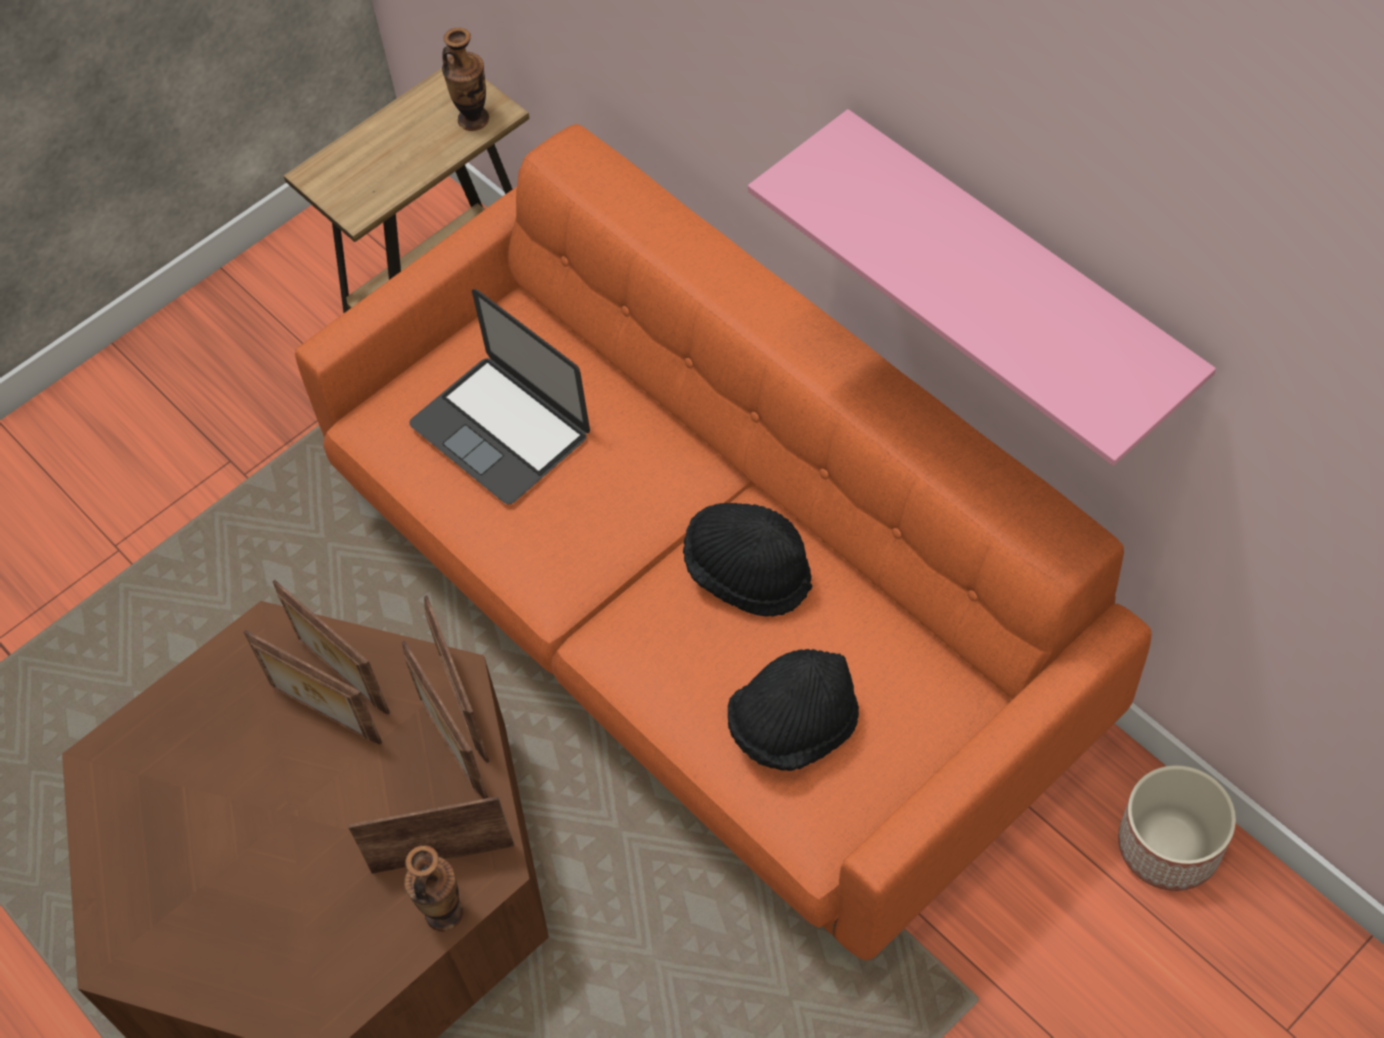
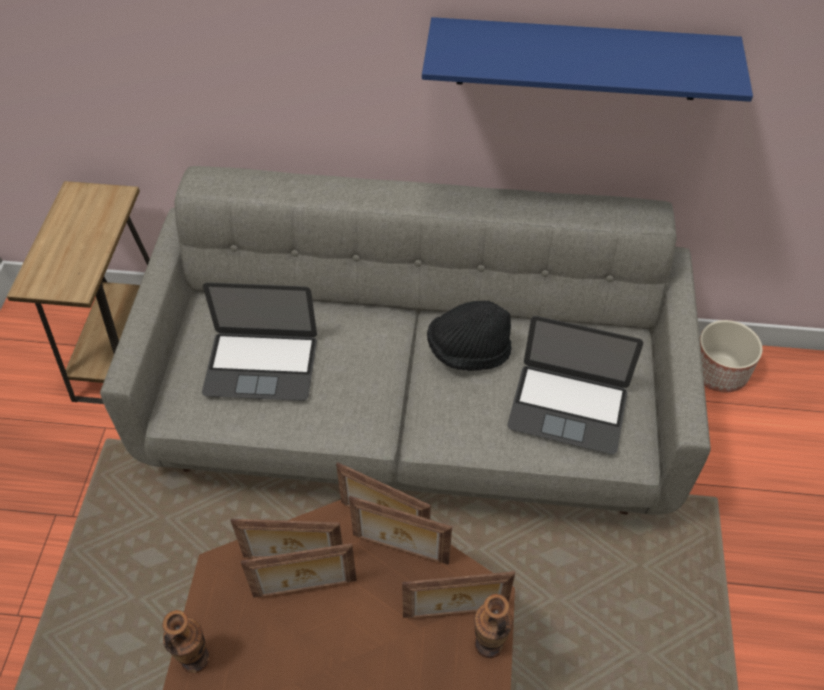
camera: 45 degrees left, 5 degrees down
(442, 855) = (455, 613): picture frame -> picture frame turned 135 degrees counterclockwise
(473, 119) = (107, 206): vase -> vase (195, 658)
(703, 612) = (412, 412): orange sofa -> grey sofa
(793, 726) = (568, 408): black hat -> laptop
(1017, 270) = (579, 59): pink shelf -> blue shelf

